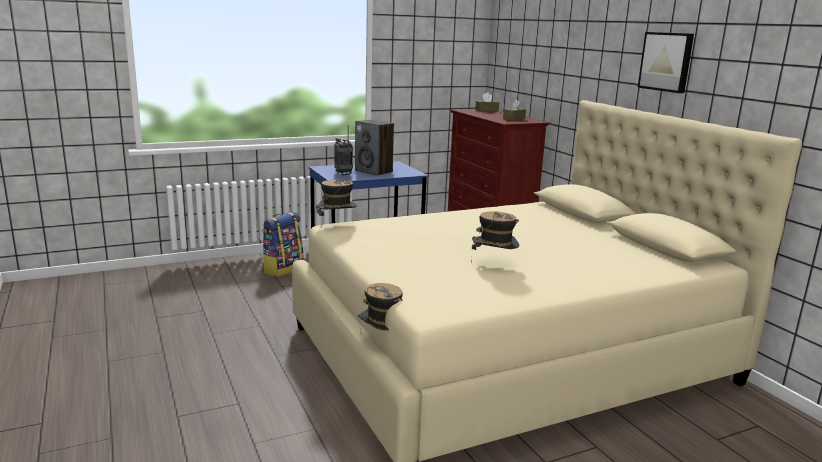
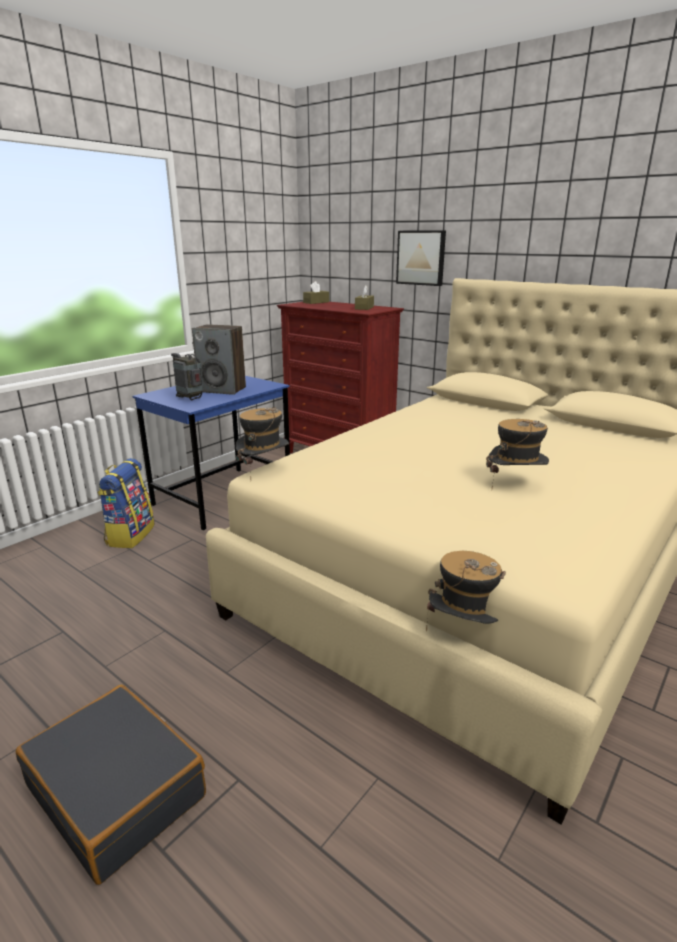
camera: 25 degrees left, 5 degrees up
(175, 387) = (117, 790): none -> black suitcase
(666, 61) = (567, 225): picture -> picture (421, 257)

